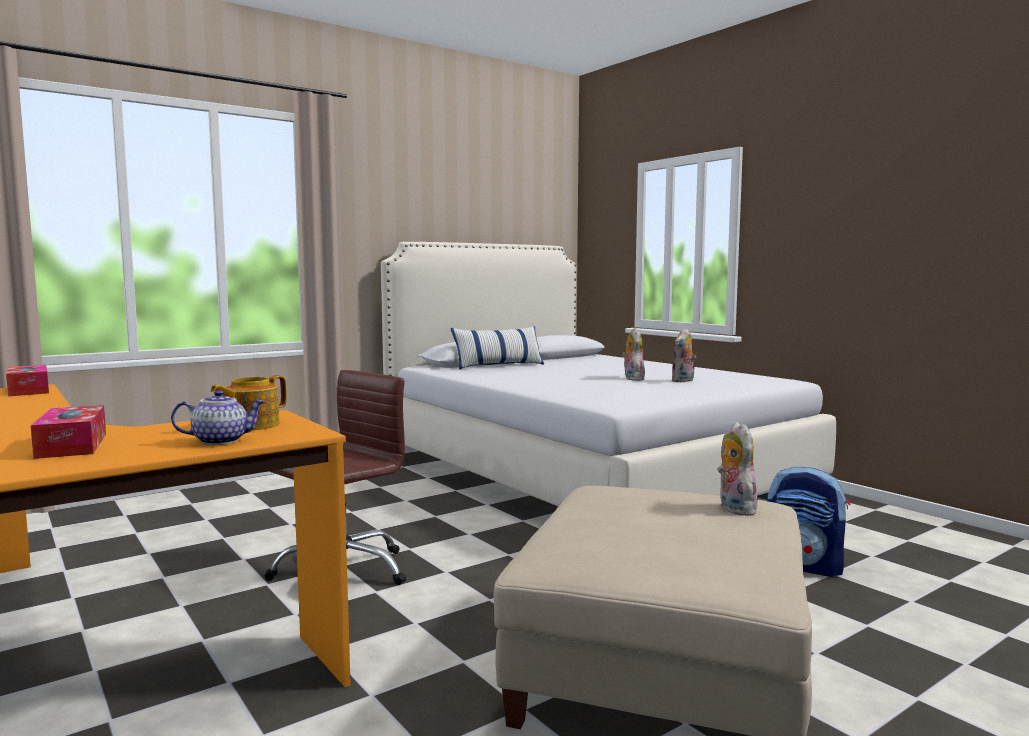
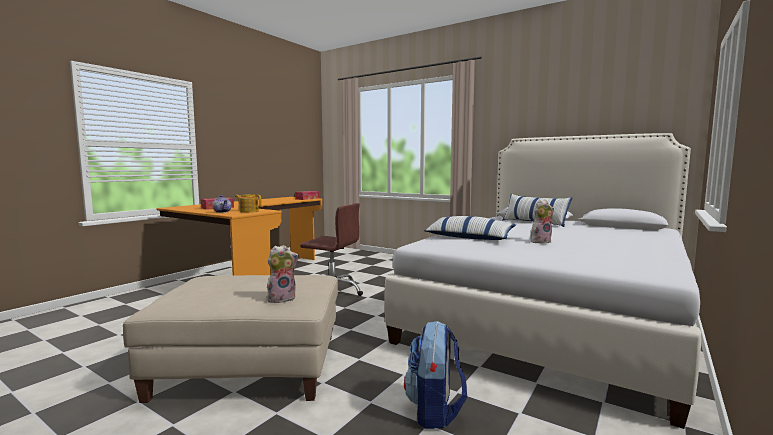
camera: 70 degrees right, 0 degrees up
(591, 389) = (469, 237): none -> pillow
(683, 381) = (561, 250): plush toy -> none

